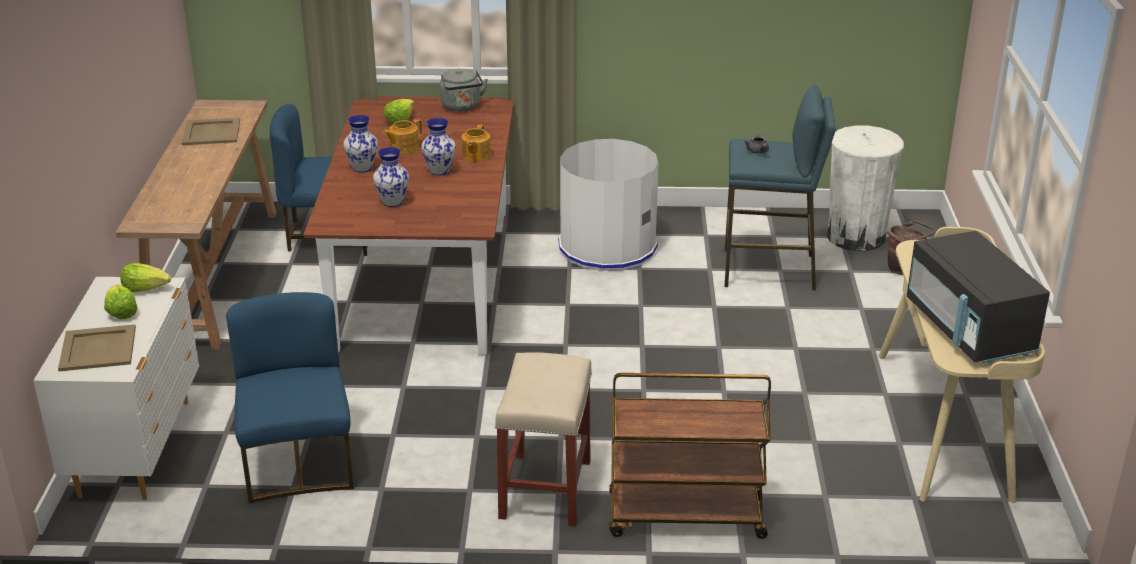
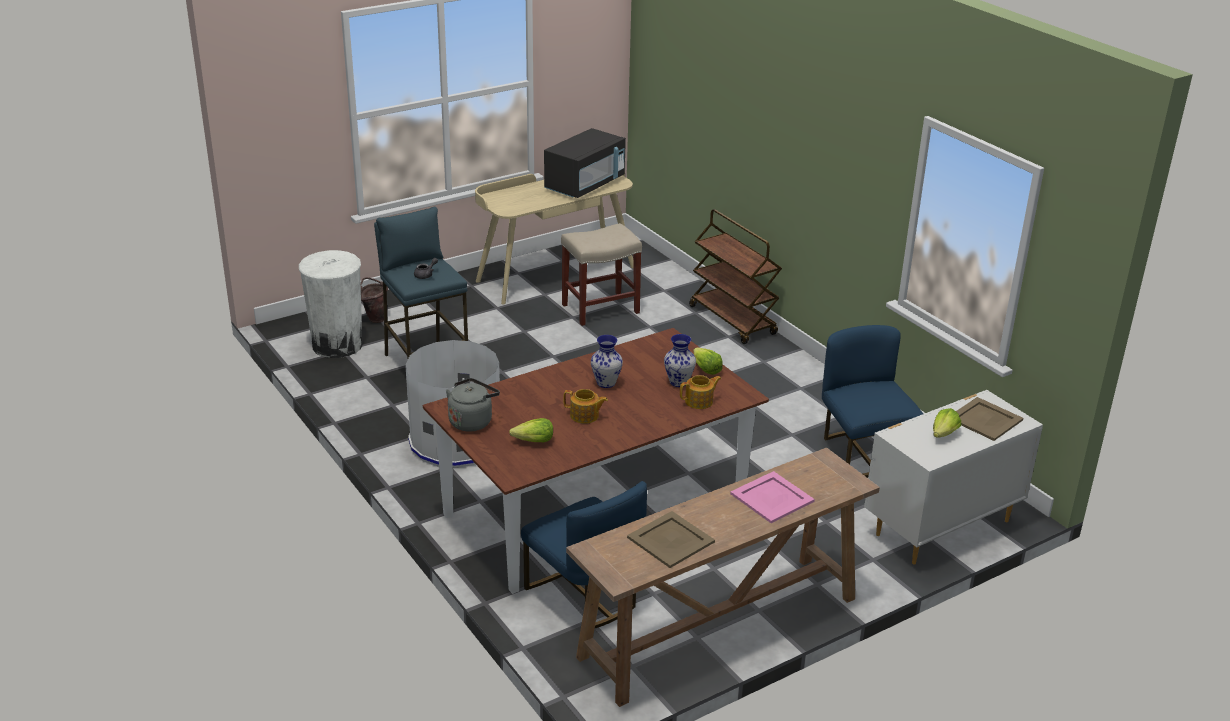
camera: 125 degrees left, 0 degrees up
(146, 288) = (908, 440): lettuce -> lettuce (705, 369)
(185, 183) = (772, 498): none -> pink tray
(299, 464) = (863, 455): blue chair -> blue chair turned 120 degrees clockwise
(362, 168) = (643, 419): vase -> none
(476, 156) = (561, 378): teapot -> teapot (699, 401)
(545, 488) = (766, 366): beige stool -> beige stool (599, 309)

